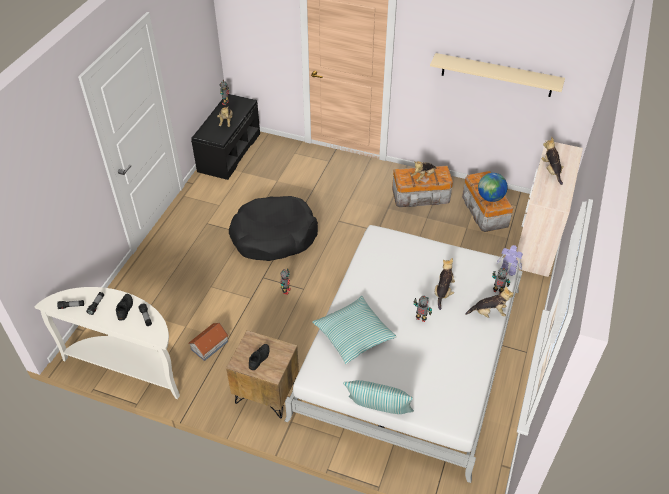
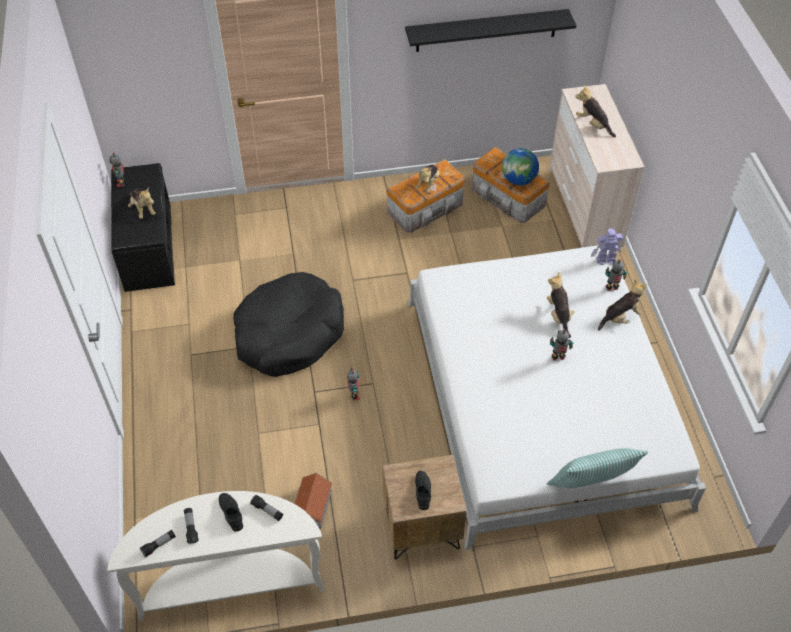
camera: 30 degrees left, 5 degrees up
(354, 334) = (501, 411): pillow -> none
(497, 75) = (486, 30): beige shelf -> black shelf

